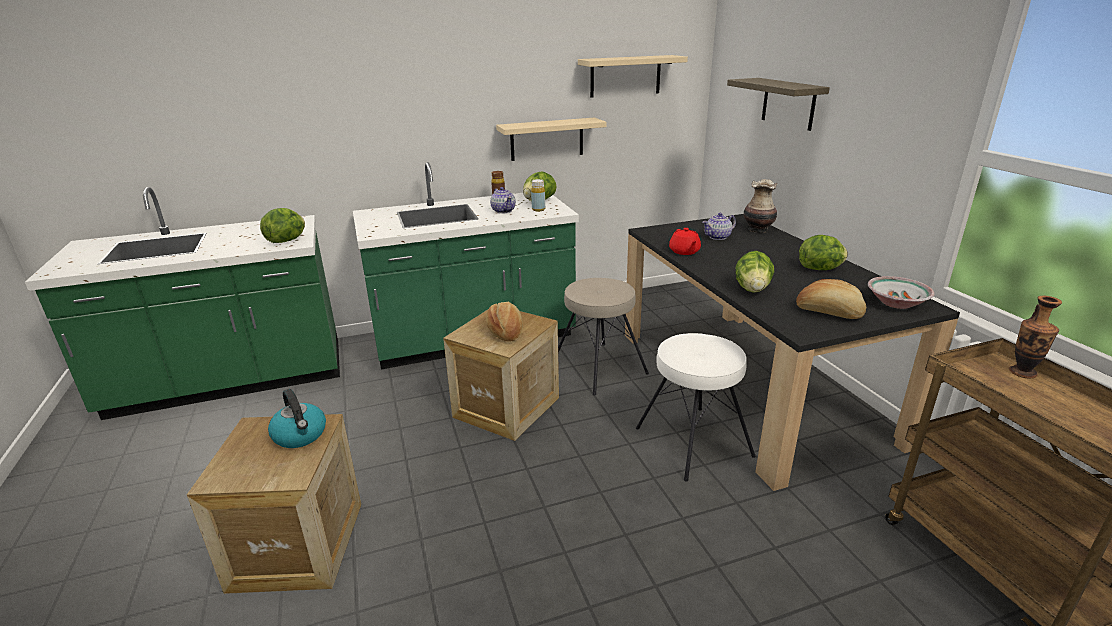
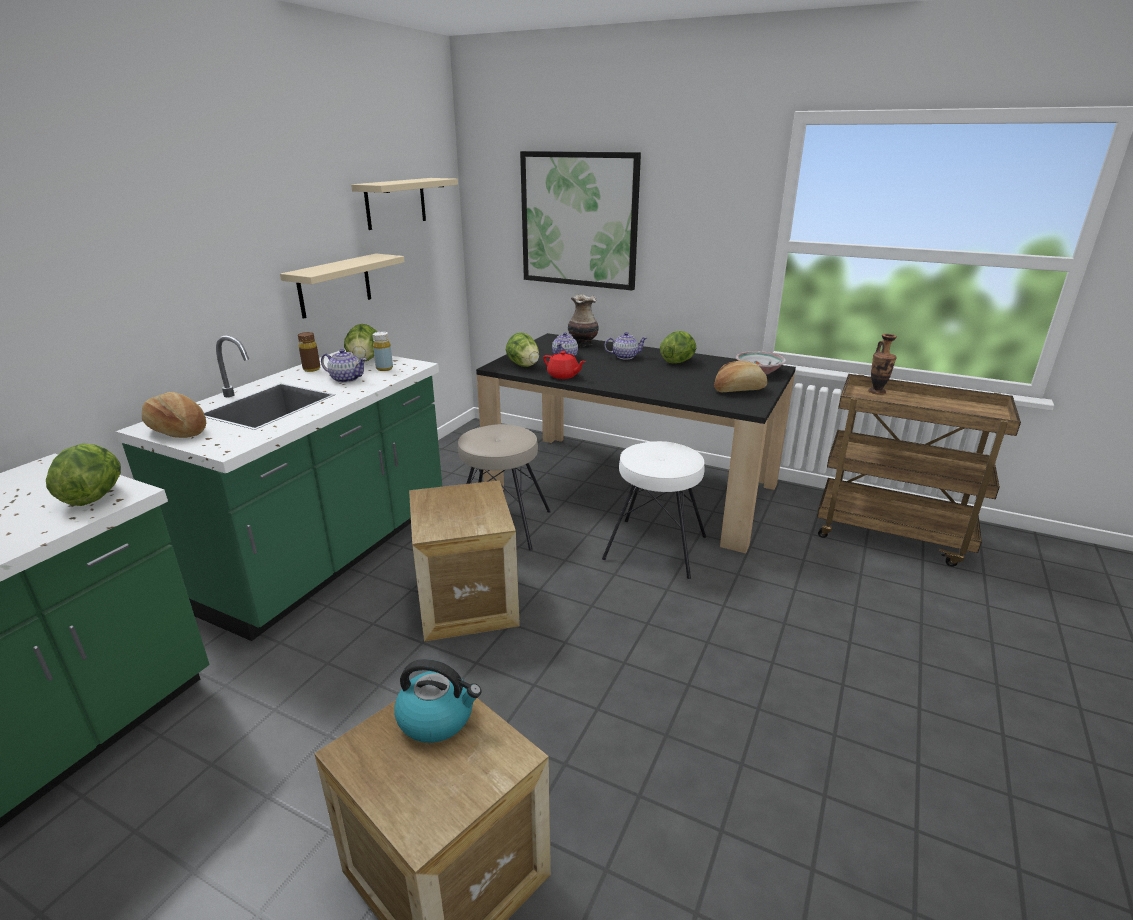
camera: 45 degrees left, 0 degrees up
(505, 331) = (469, 509): bread -> bread (178, 430)
(752, 289) = (666, 389): lettuce -> lettuce (523, 365)
(774, 250) = (624, 356): none -> teapot
(788, 103) = (579, 220): shelf -> picture

